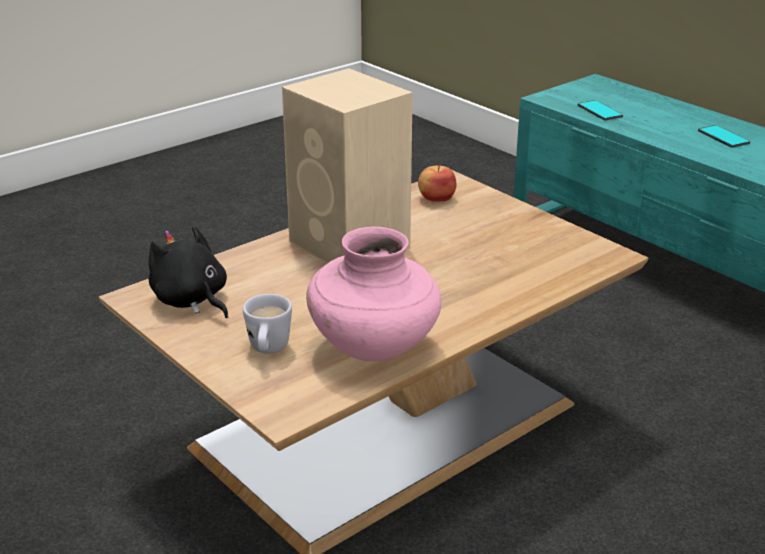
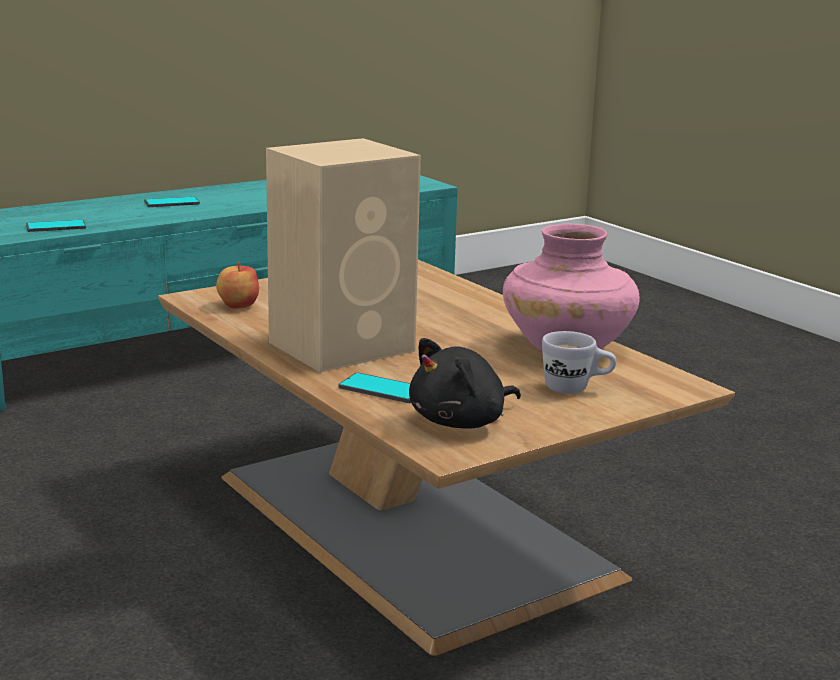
camera: 85 degrees left, 10 degrees down
(256, 266) = (382, 389): none -> phone

